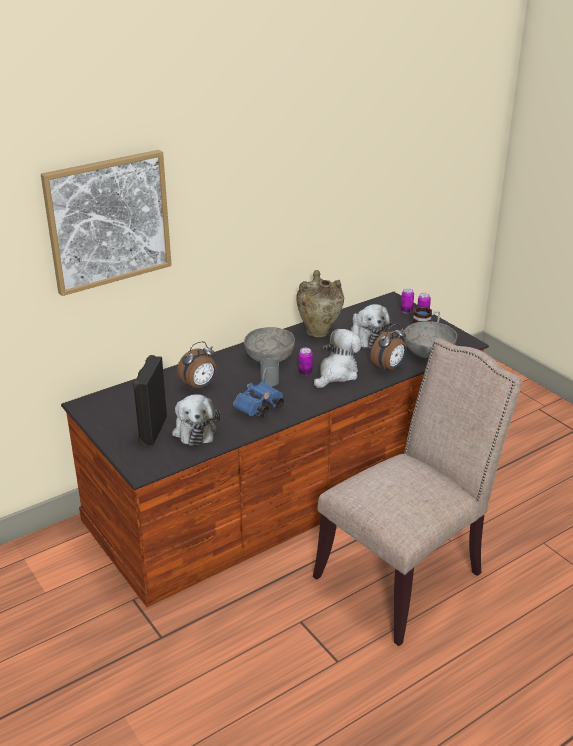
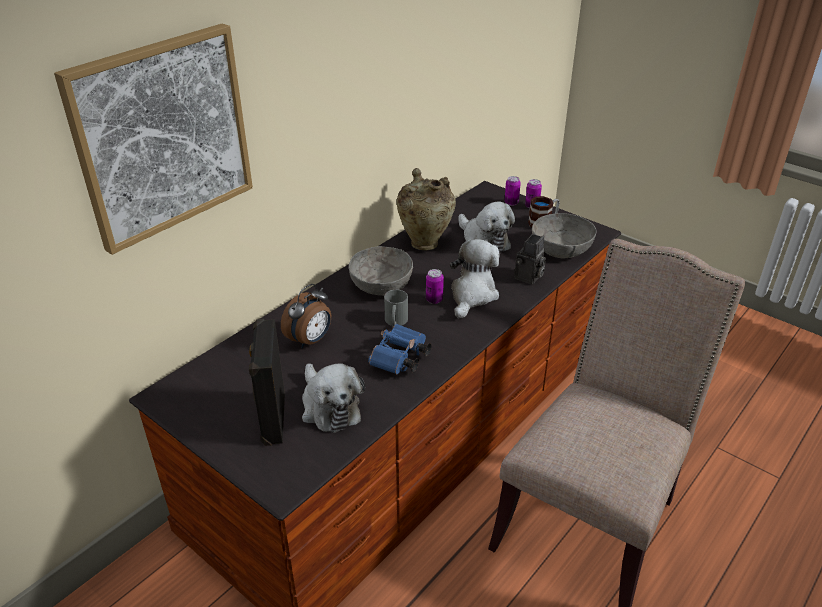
camera: 15 degrees left, 5 degrees up
(389, 368) = (528, 278): alarm clock -> camera

